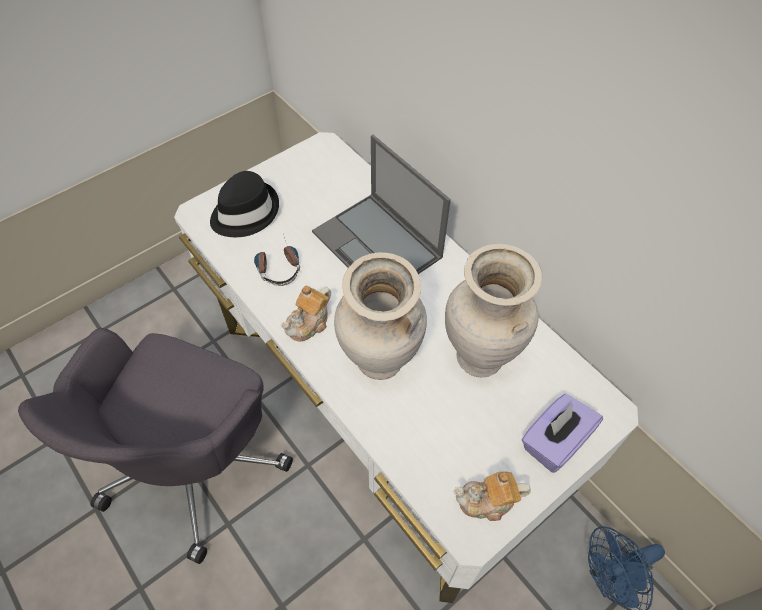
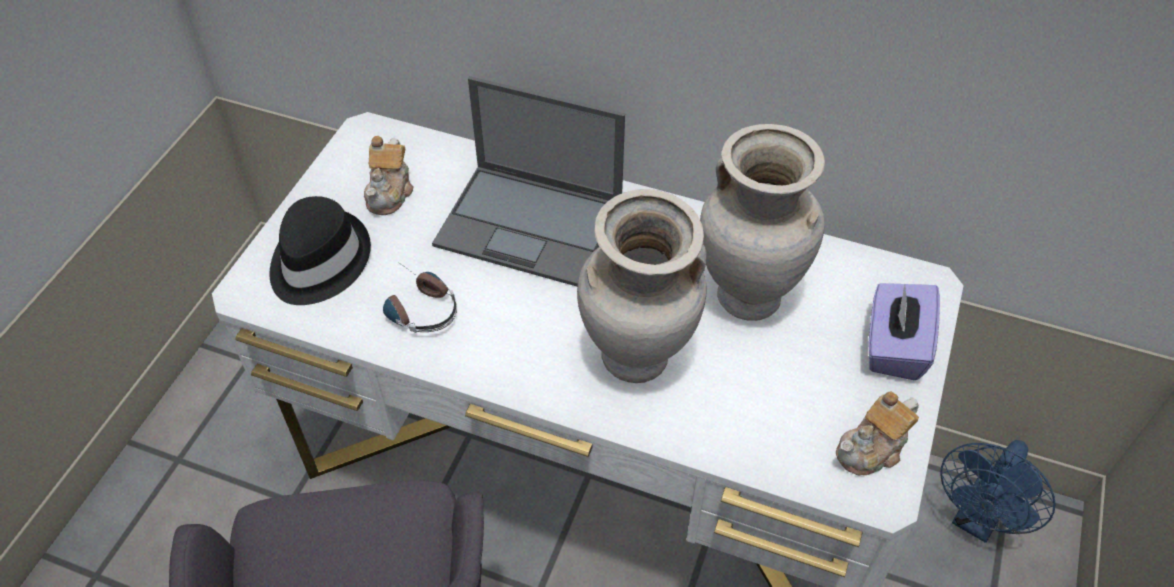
camera: 30 degrees left, 5 degrees down
(309, 323) = (513, 357): teapot -> teapot (390, 192)

